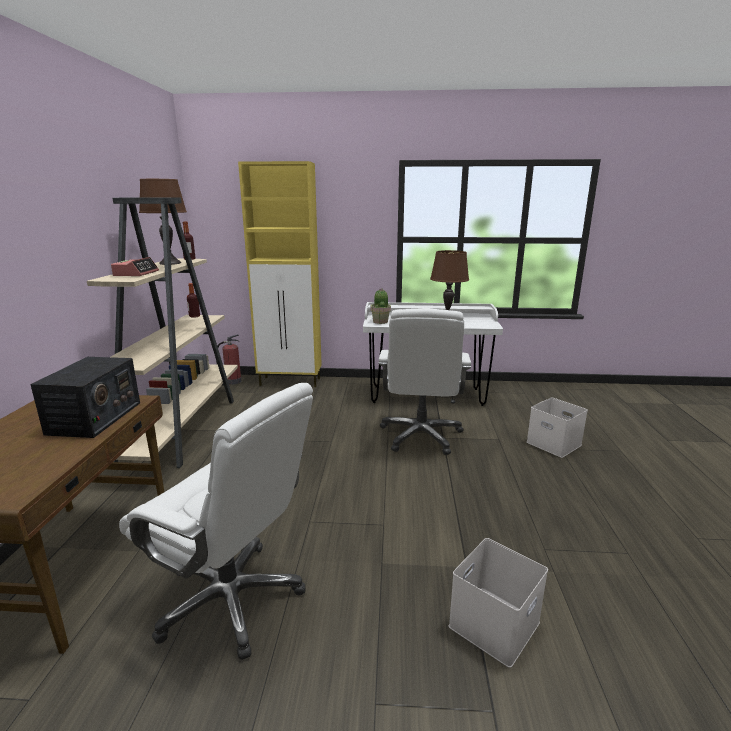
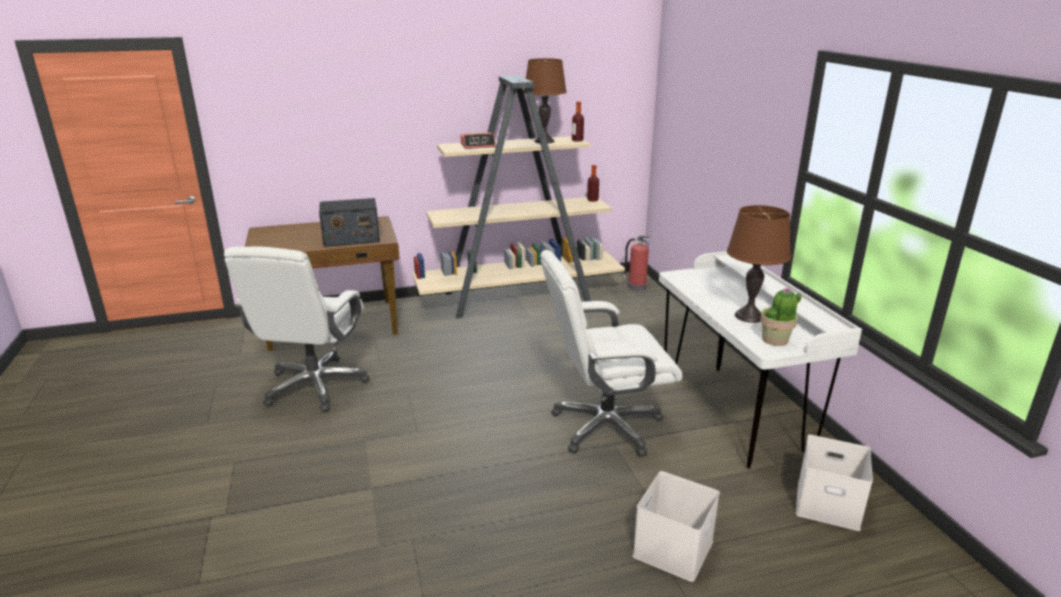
camera: 70 degrees right, 5 degrees up
(291, 382) = (670, 315): yellow cabinet -> none
(380, 321) = (691, 277): potted plant -> potted plant (775, 340)
(494, 626) = (302, 510): white storage box -> white storage box (826, 505)

